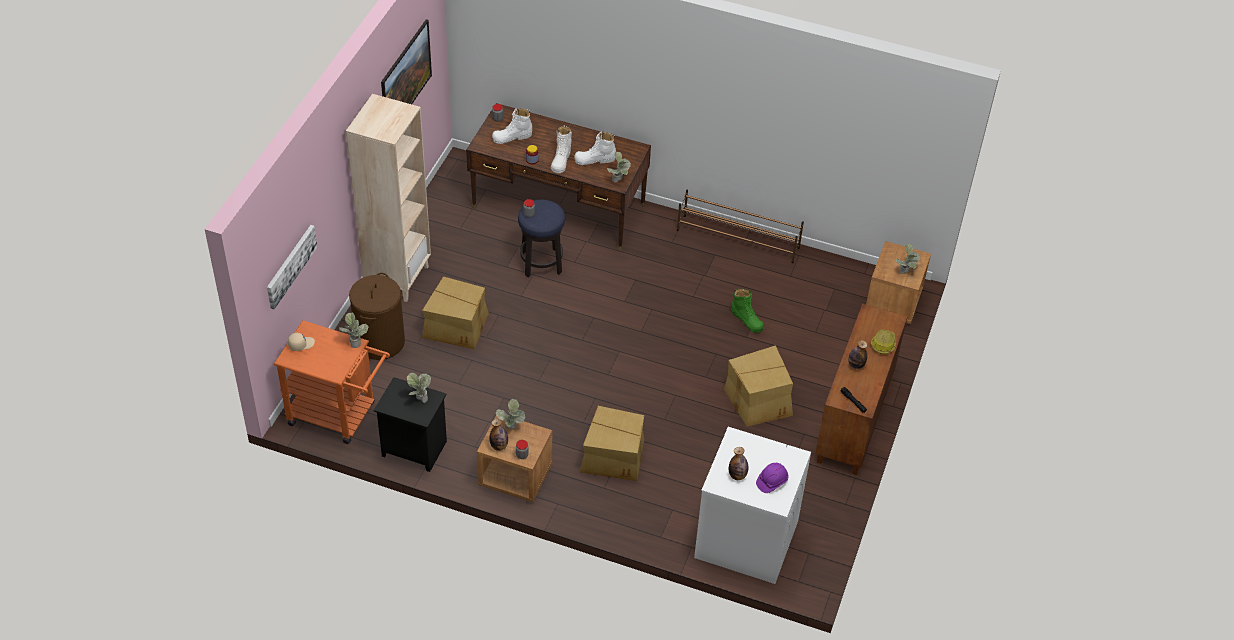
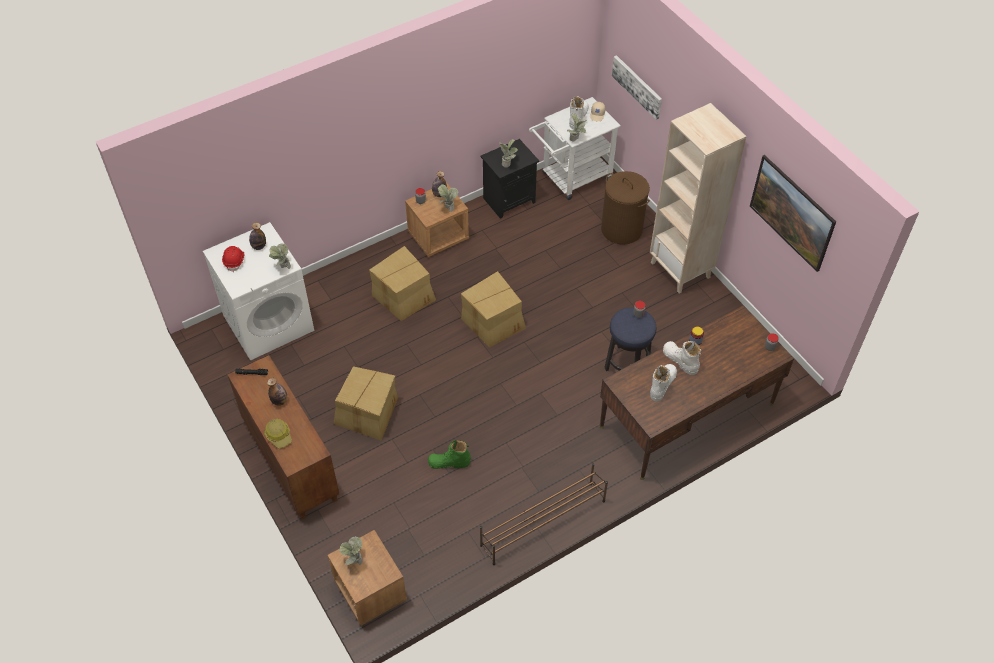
camera: 130 degrees right, 5 degrees up
(339, 415) = (571, 179): orange cart -> white cart
(456, 326) = (602, 277): cardboard box -> cardboard box (493, 321)
(512, 137) = (736, 343): white boot -> white boot (578, 117)
(619, 181) = (621, 385): potted plant -> potted plant (283, 267)
(771, 481) = (234, 261): purple hard hat -> red hard hat

